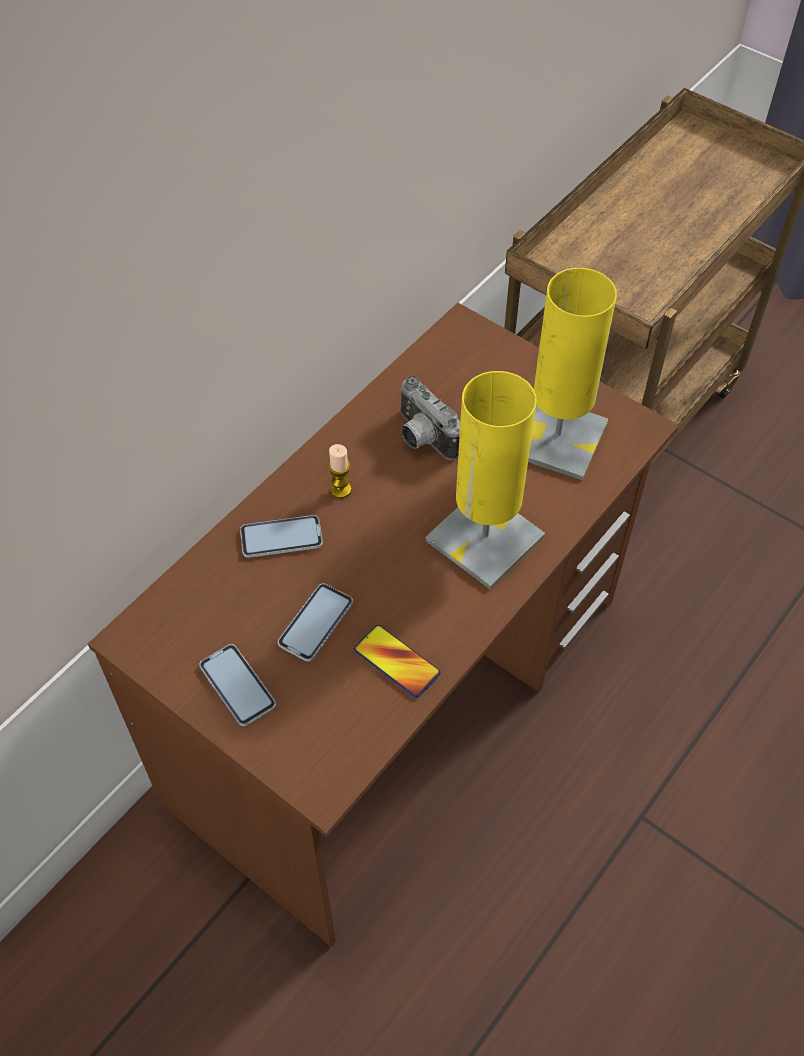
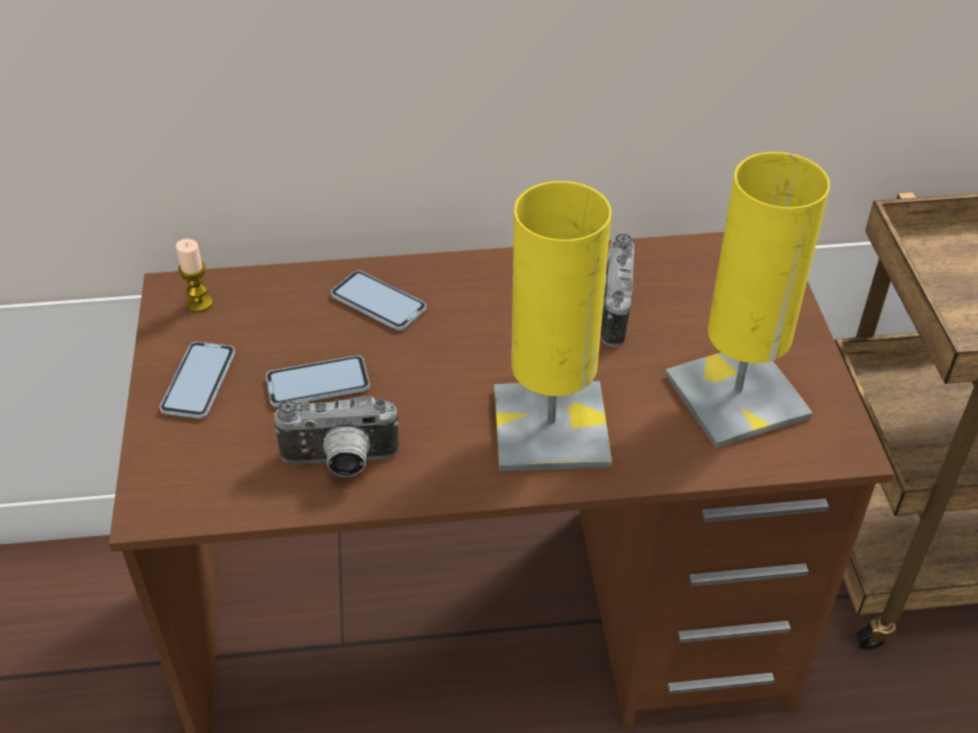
camera: 45 degrees right, 10 degrees down
(340, 489) = (475, 301): candle -> candle (199, 303)
(397, 662) = (340, 463): phone -> camera

